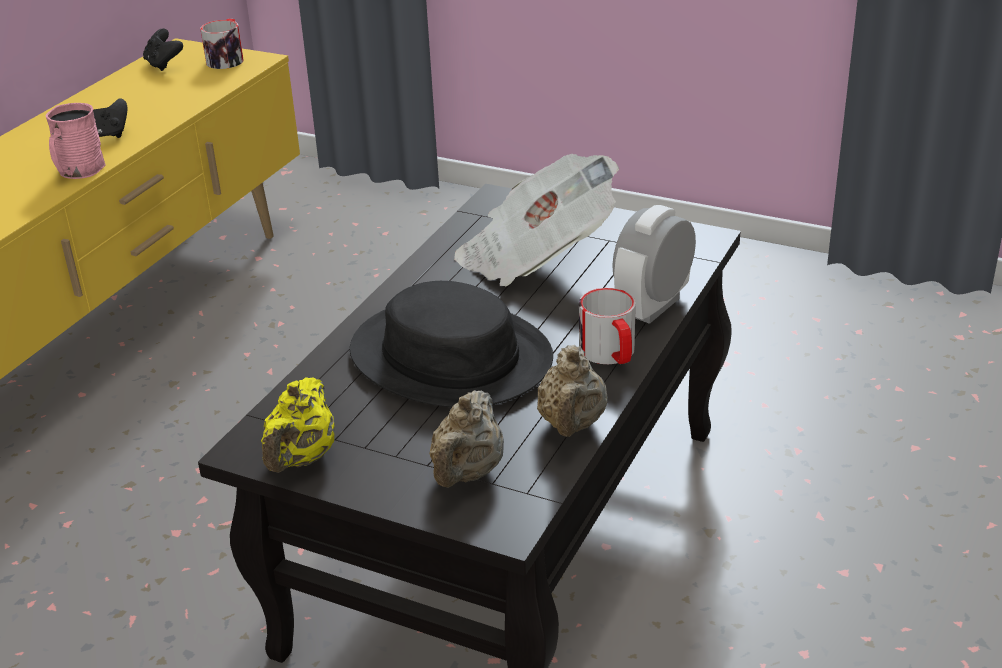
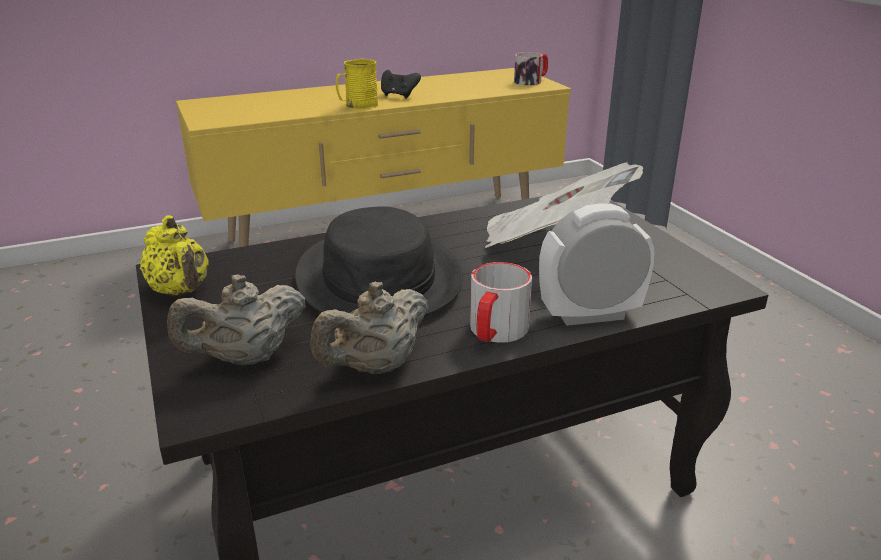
camera: 40 degrees right, 5 degrees down
(78, 171) = (357, 106): pink mug -> yellow mug
(164, 65) = (491, 75): black game controller -> none
(301, 459) = (181, 292): yellow teapot -> yellow teapot turned 90 degrees counterclockwise

